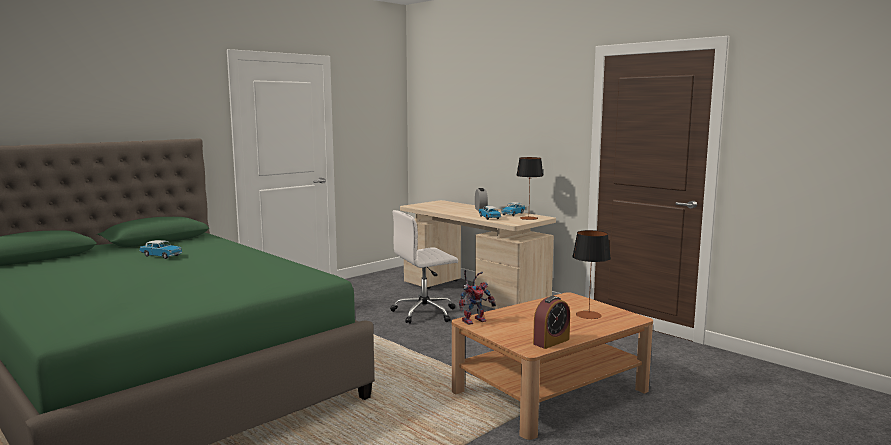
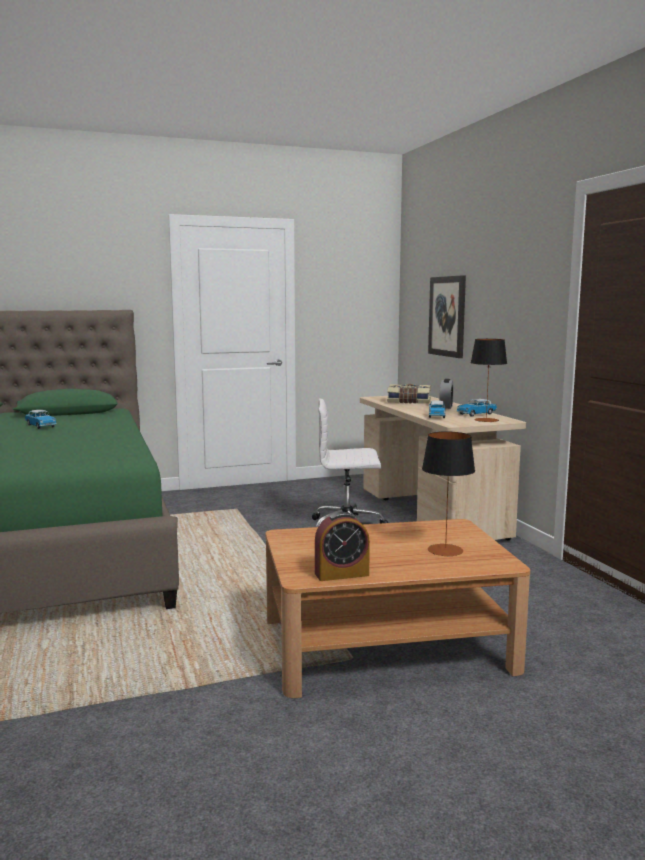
camera: 25 degrees right, 0 degrees up
(446, 207) = (409, 402): none -> book
(466, 138) = (447, 316): none -> picture
(474, 320) = (293, 534): toy robot -> none

